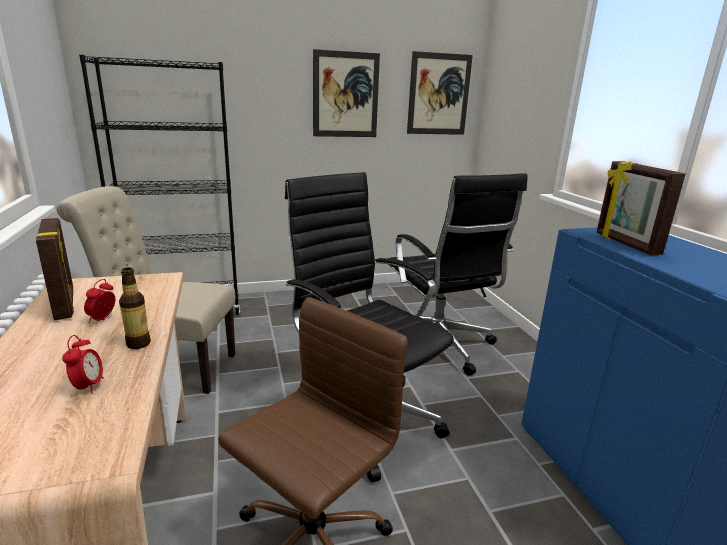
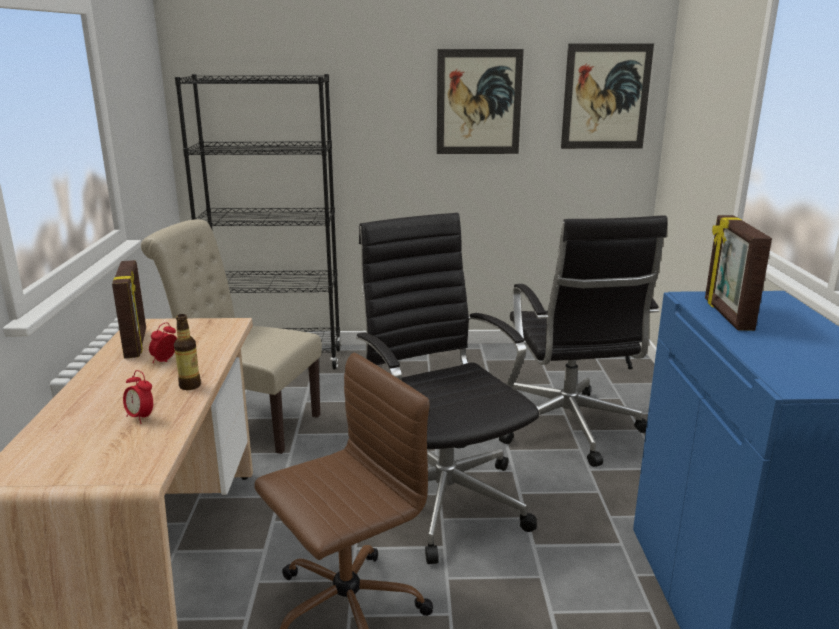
camera: 15 degrees right, 0 degrees up
(88, 386) = (141, 417): alarm clock -> alarm clock turned 120 degrees clockwise

